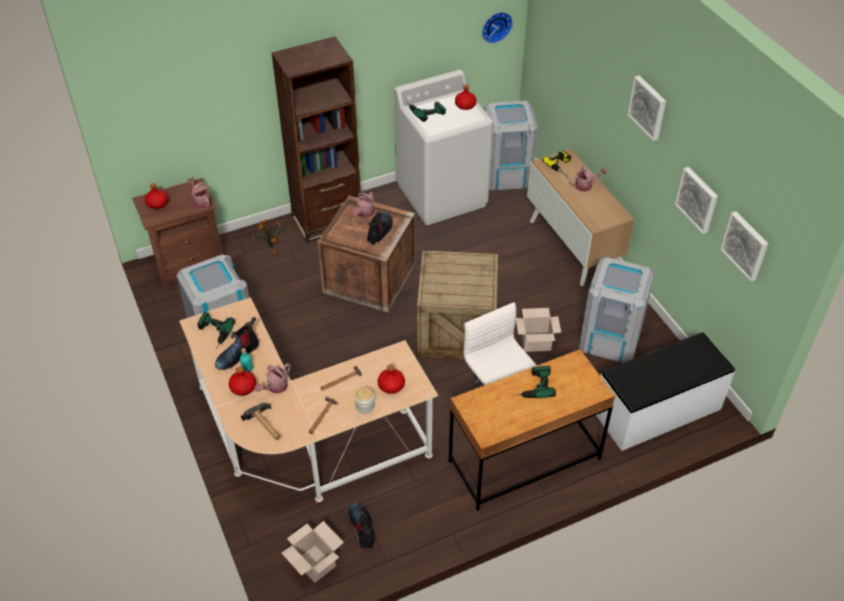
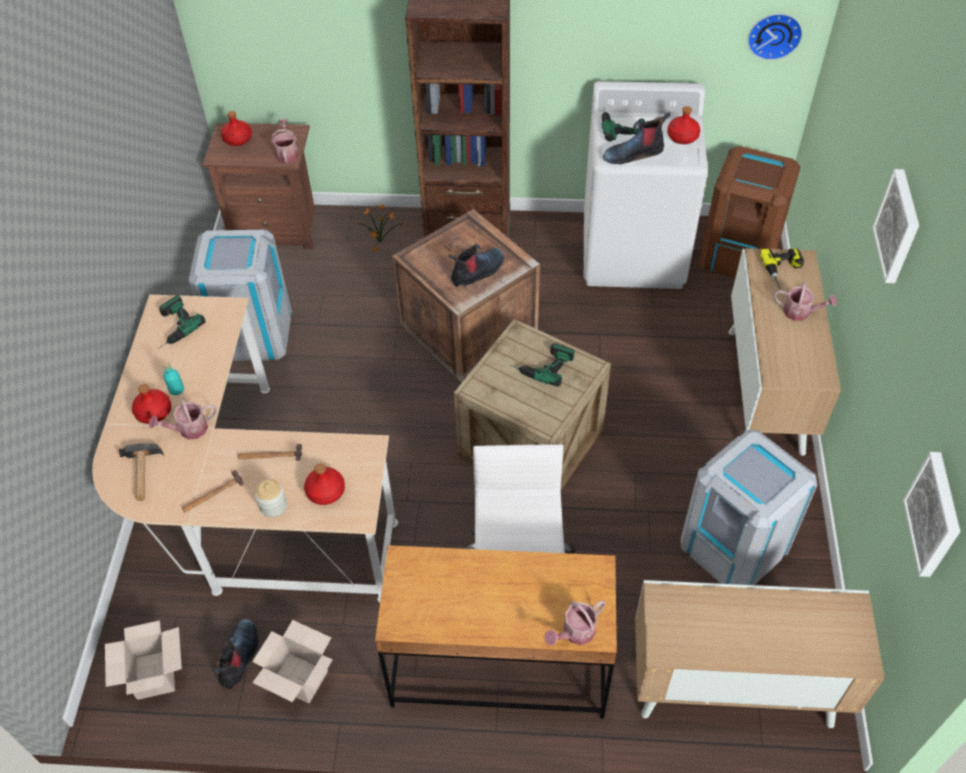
camera: 30 degrees right, 5 degrees up
(237, 354) = (179, 365): boot -> boot (633, 153)
(364, 214) = (475, 241): watering can -> watering can (575, 633)
(506, 173) = (739, 254): grey trash can -> brown trash can
(532, 386) = (508, 579): power drill -> power drill (541, 364)
(536, 342) = (626, 506): cardboard box -> cardboard box (301, 678)
(657, 411) = (733, 687): white bench -> cabinet
(698, 199) = (908, 404): picture -> none

